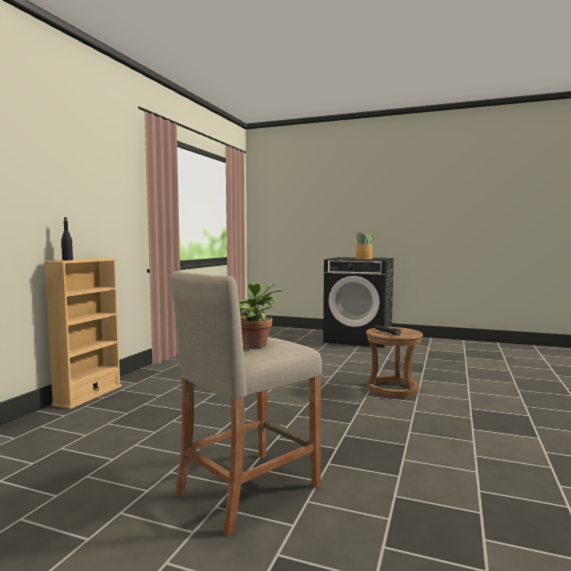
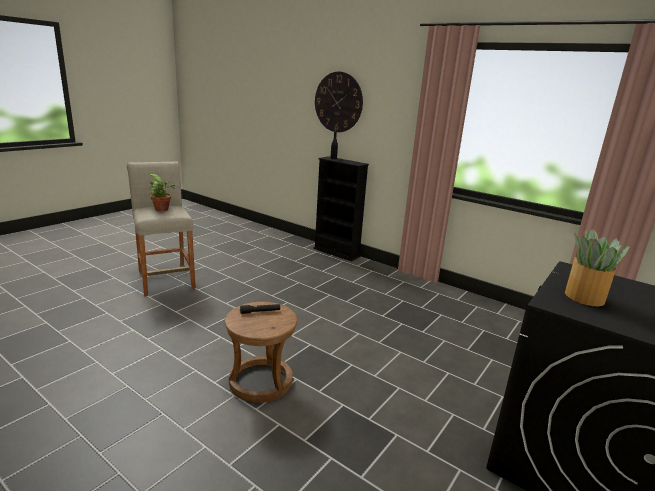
camera: 105 degrees right, 15 degrees up
(46, 179) = (338, 102): none -> wall clock
(88, 395) = (336, 252): beige bookcase -> black bookcase

